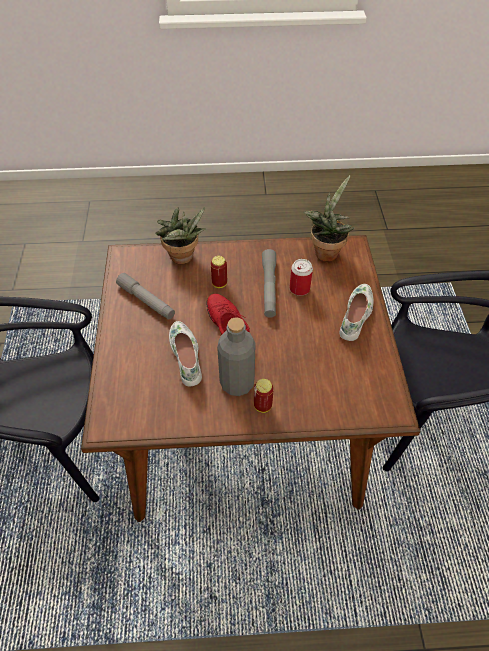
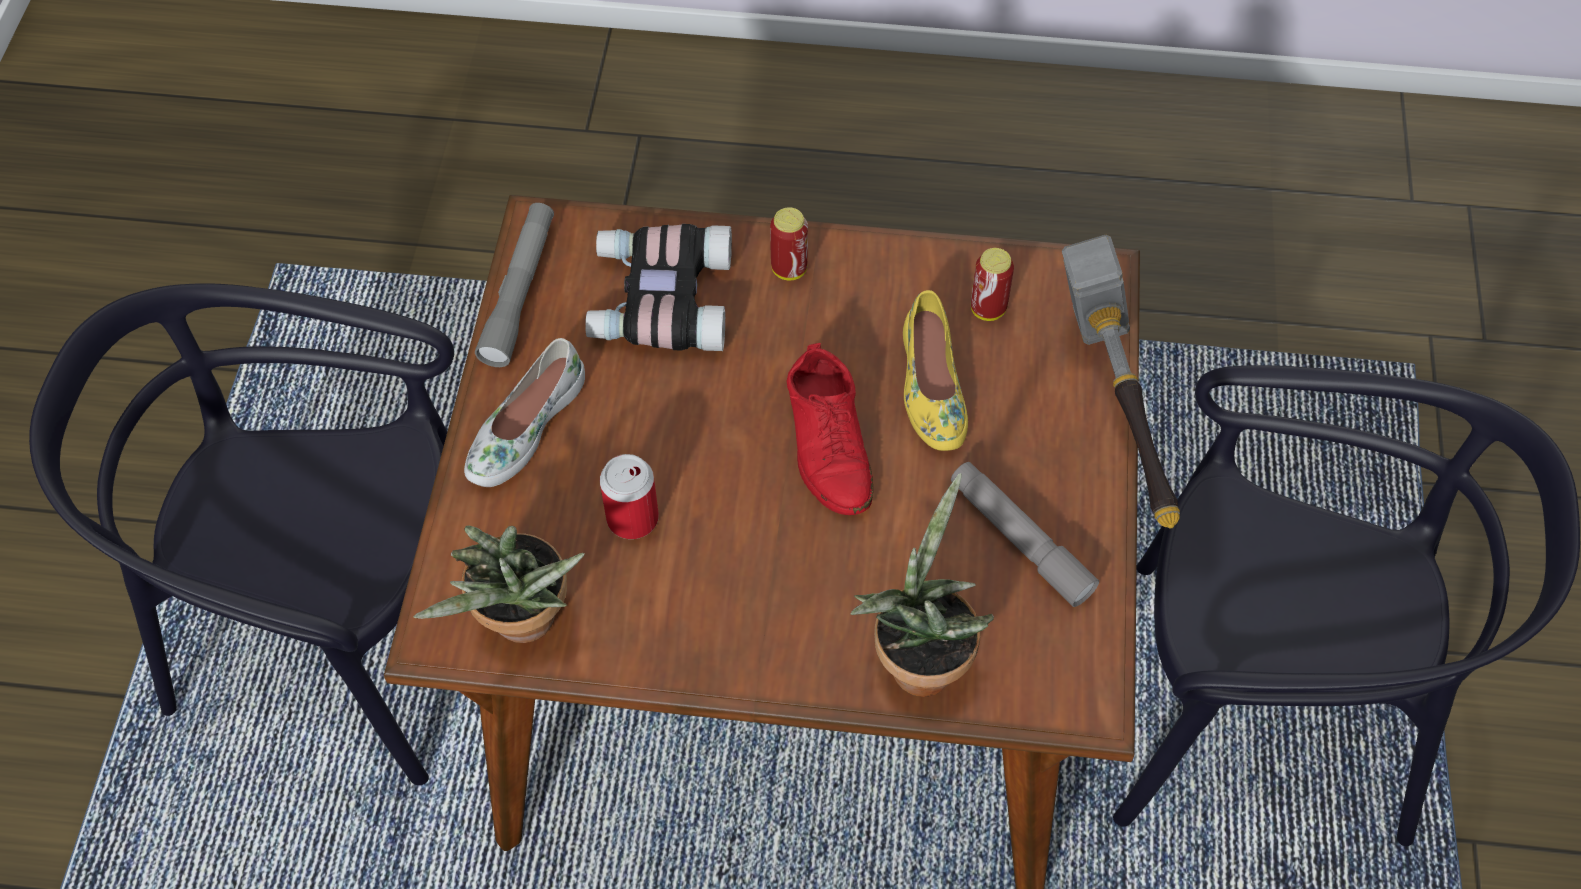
camera: 170 degrees left, 5 degrees up
(102, 357) = (1116, 412): none -> hammer
(186, 356) = (930, 387): white shoe -> yellow shoe
(219, 283) = (830, 563): can -> can (988, 309)
(237, 383) = (831, 318): grey bottle -> none
(269, 287) = (707, 533): grey flashlight -> grey flashlight (520, 292)
(321, 380) = (658, 299): none -> binoculars

